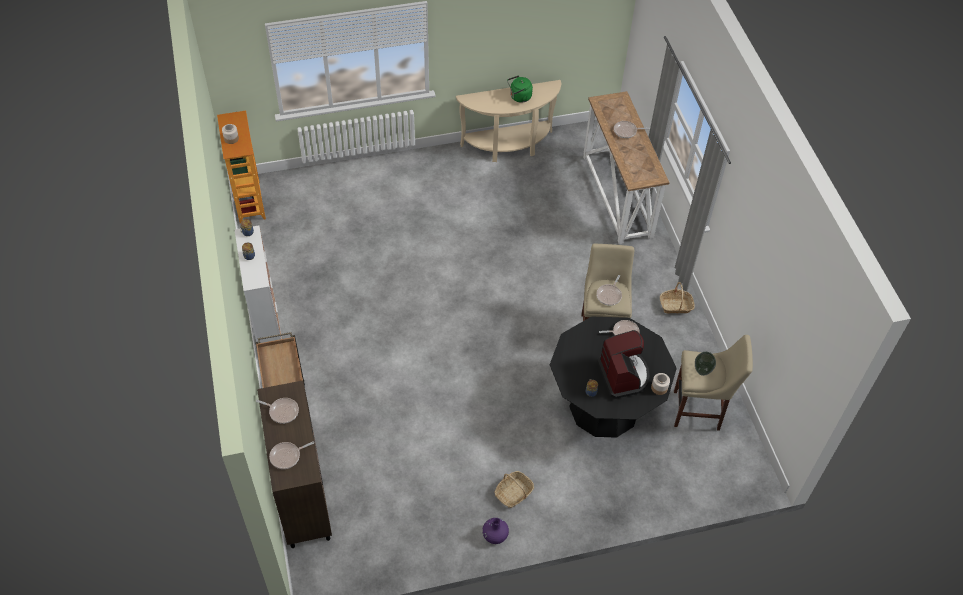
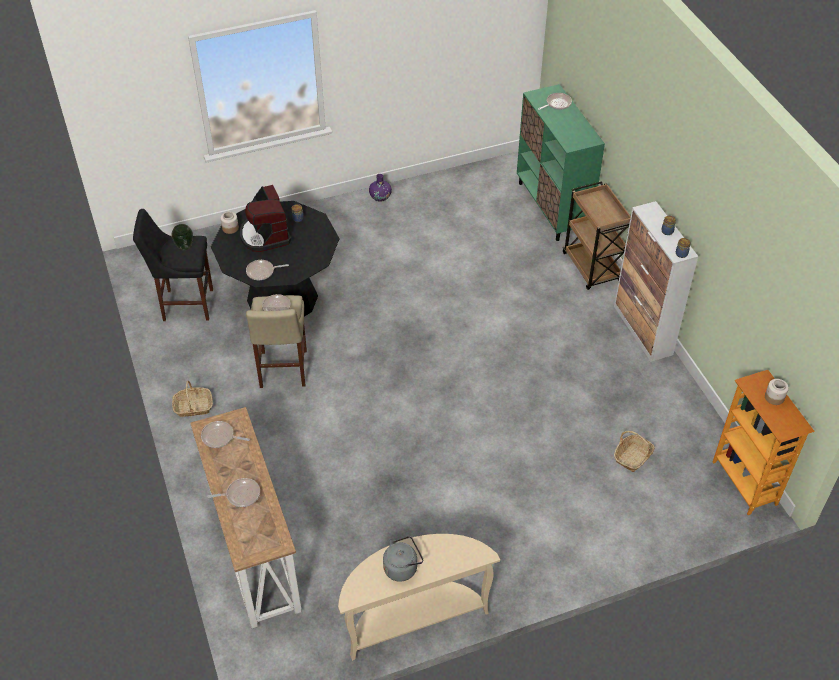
camera: 175 degrees right, 5 degrees down
(282, 411) = (575, 130): frying pan -> frying pan (220, 437)
(303, 496) = (552, 207): brown cabinet -> green cabinet
(514, 493) = (367, 226): basket -> basket (633, 457)
(519, 97) = (402, 567): green kettle -> grey kettle
(699, 411) = (185, 304): beige stool -> black stool

